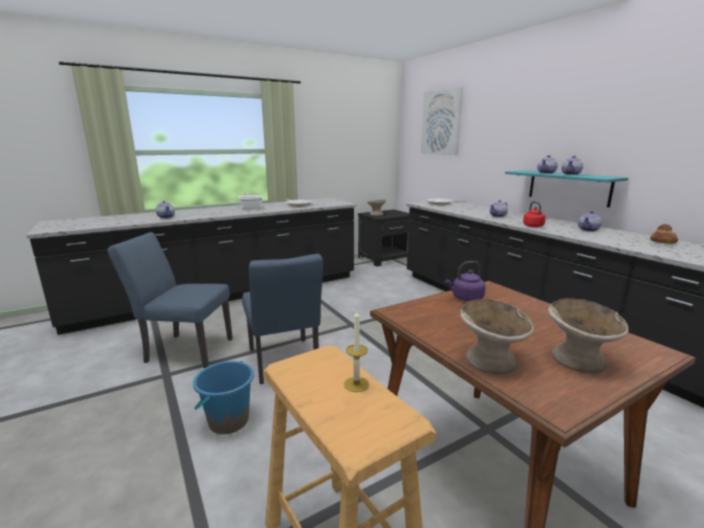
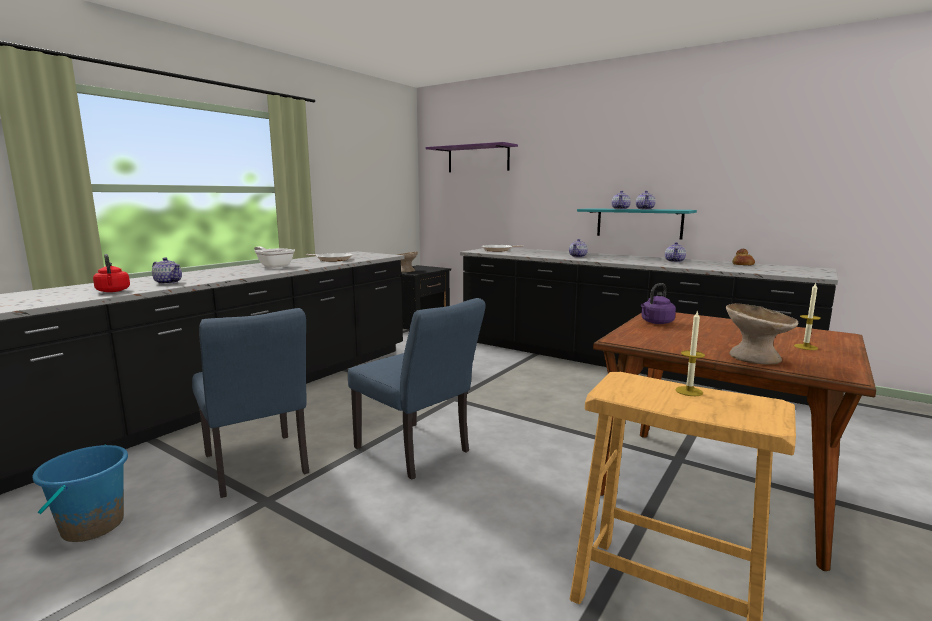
camera: 25 degrees left, 5 degrees down
(184, 350) = (258, 468): blue chair -> blue chair turned 105 degrees counterclockwise
(228, 421) = (416, 525): blue bucket -> blue bucket (92, 526)
(440, 122) = (478, 159): picture -> purple shelf
(534, 226) = (627, 262): red kettle -> red kettle (113, 291)
(578, 359) = (805, 347): beige bowl -> candle

